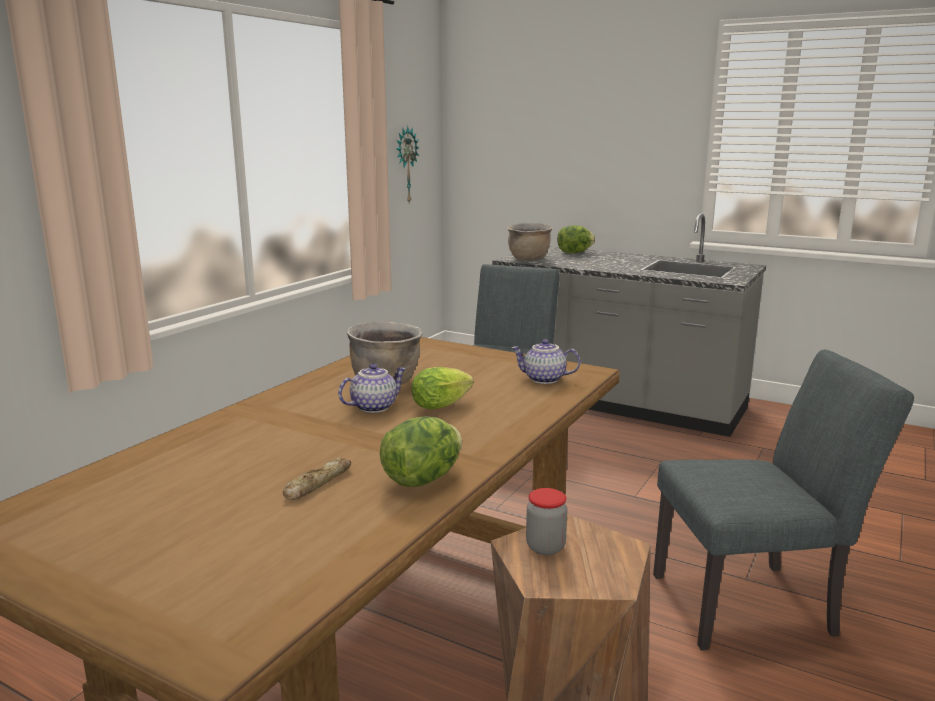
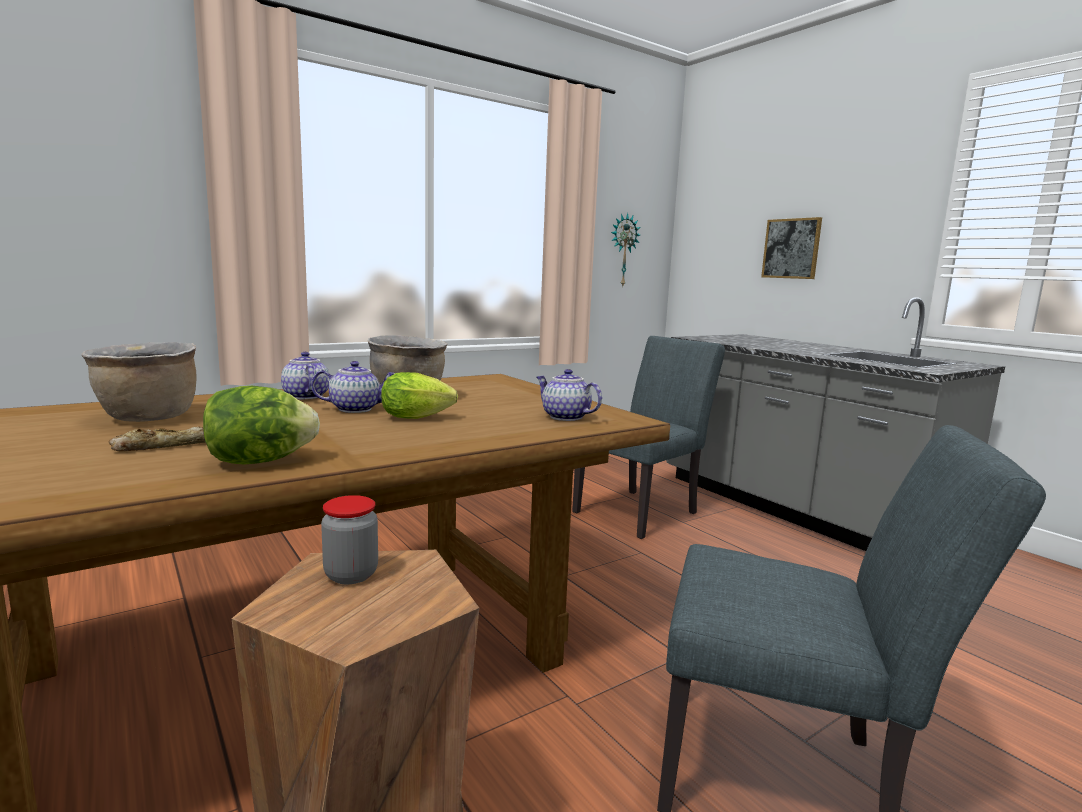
camera: 25 degrees right, 5 degrees down
(297, 401) = (305, 396): none -> teapot
(529, 259) = (710, 339): brown cooking pot -> brown cooking pot (149, 418)
(574, 161) = (791, 248): none -> picture
(574, 253) = (770, 340): lettuce -> none

